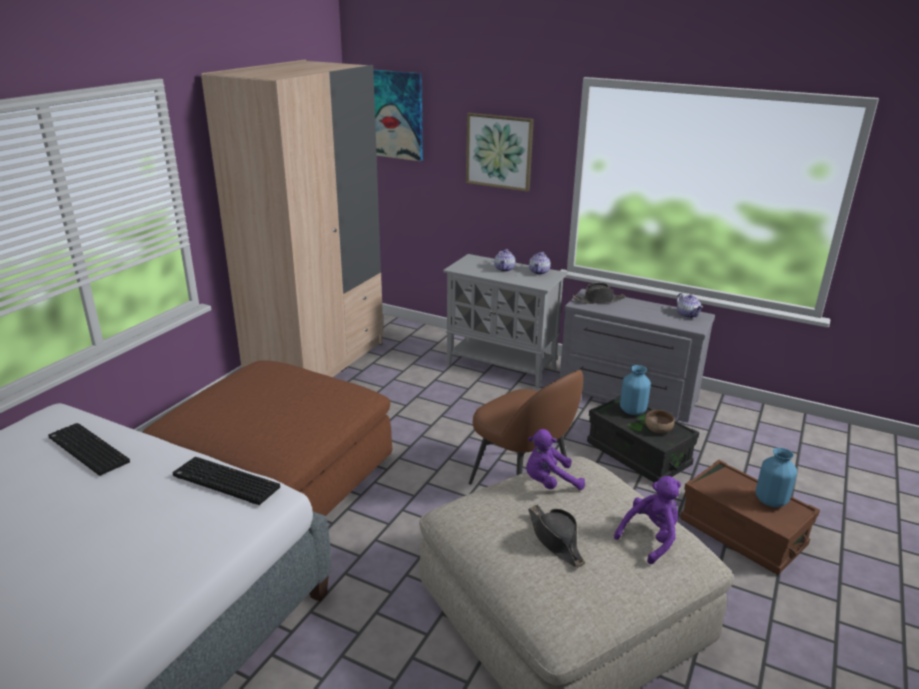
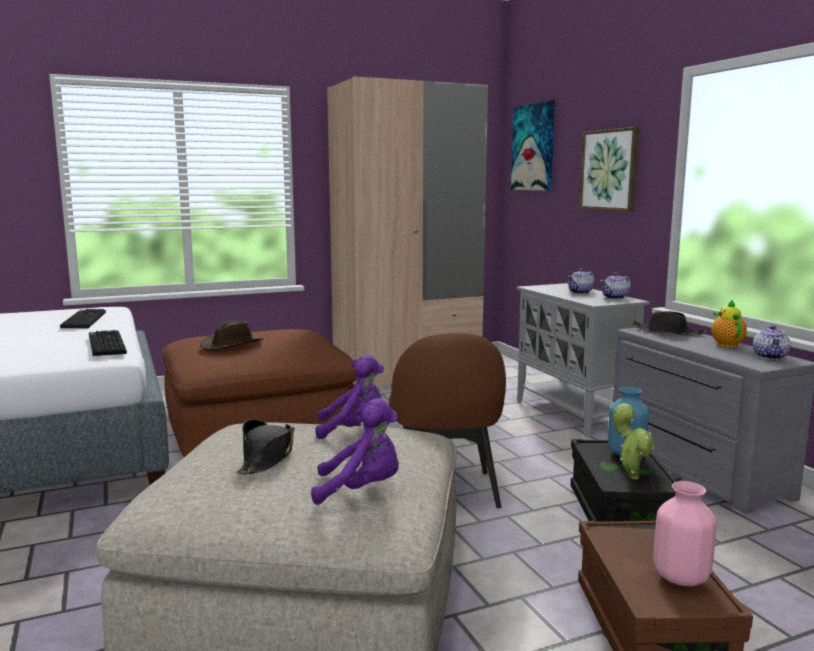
camera: 40 degrees right, 15 degrees down
(261, 415) = (232, 345): none -> brown hat
(549, 483) = (354, 430): purple plush toy -> purple plush toy turned 150 degrees clockwise
(648, 306) = (726, 344): none -> teapot
(657, 430) = (631, 476): brown bowl -> potted plant
(771, 501) = (680, 578): blue vase -> pink vase

